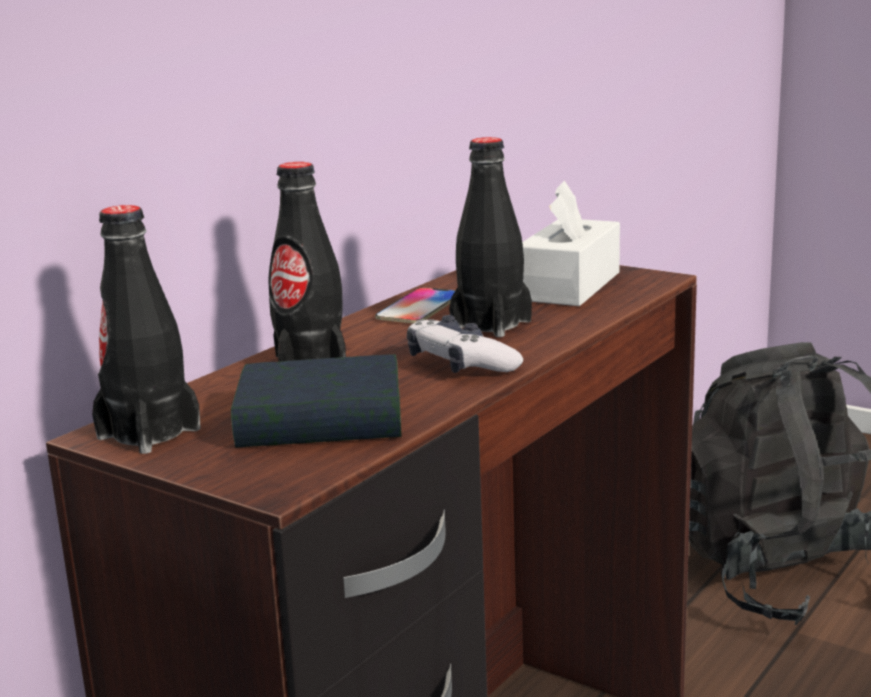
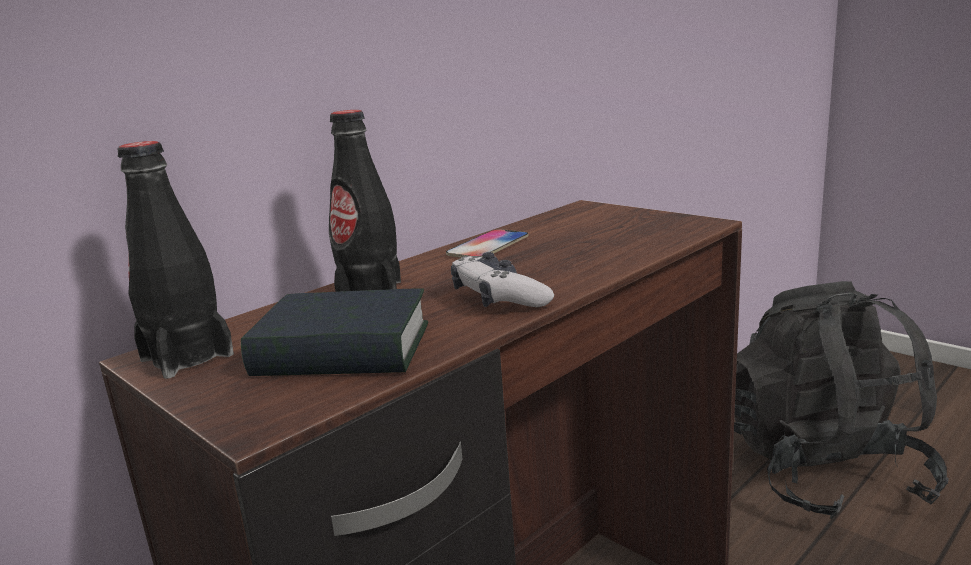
camera: 10 degrees right, 0 degrees up
(491, 324) = (543, 261): black bottle -> none
(569, 286) = (624, 229): white tissue box -> none

